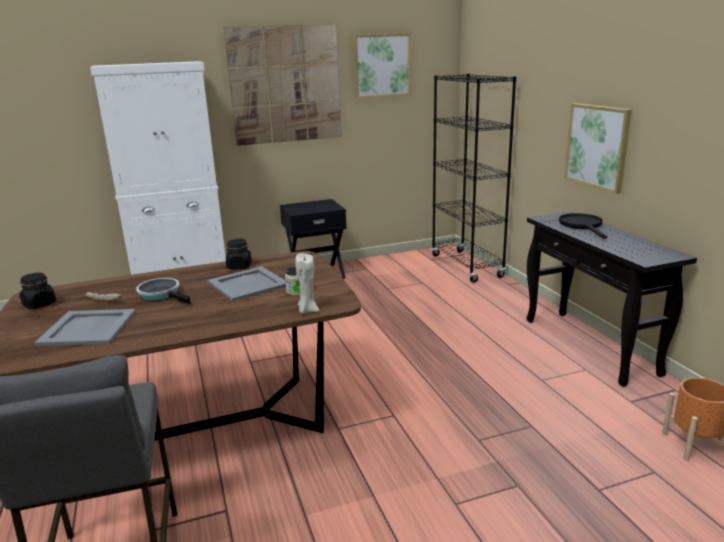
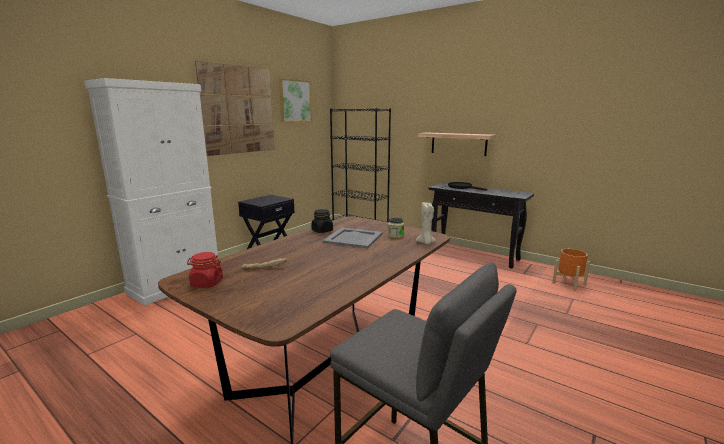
camera: 35 degrees left, 5 degrees down
(39, 304) = (206, 283): black jar -> red jar
(89, 327) = (298, 285): grey tray -> none
(162, 294) = (305, 255): frying pan -> none
(597, 146) = (458, 144): picture -> shelf

